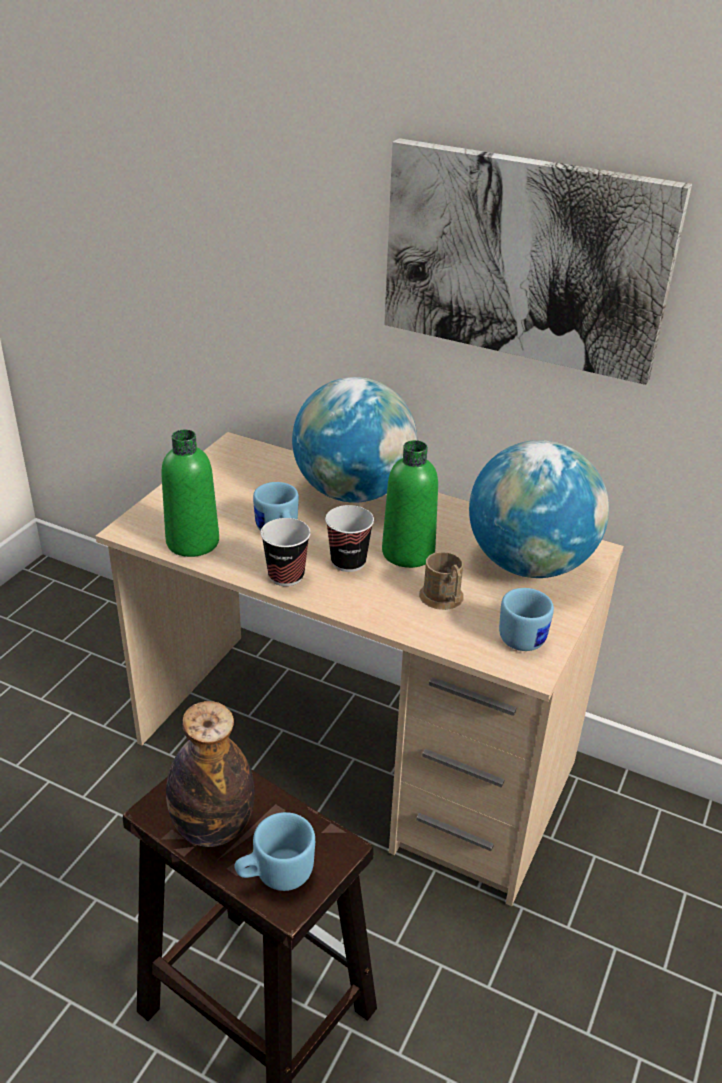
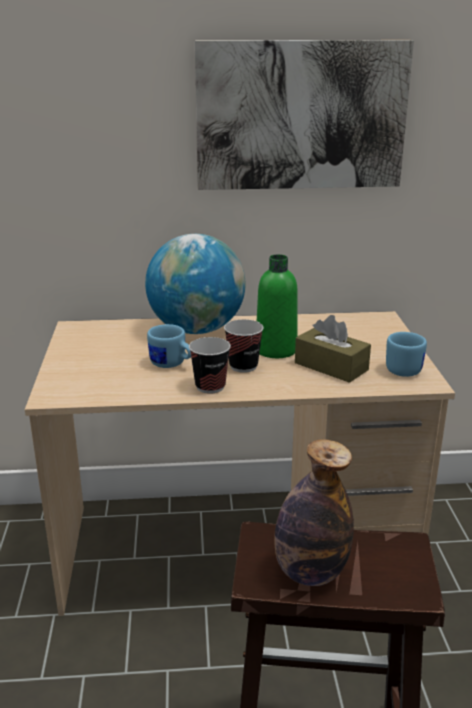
camera: 30 degrees left, 10 degrees down
(193, 542) = (114, 389): green bottle -> none
(275, 874) = (388, 579): blue mug -> none
(444, 599) = (331, 366): brown mug -> brown tissue box
(529, 564) = (356, 334): globe -> none

